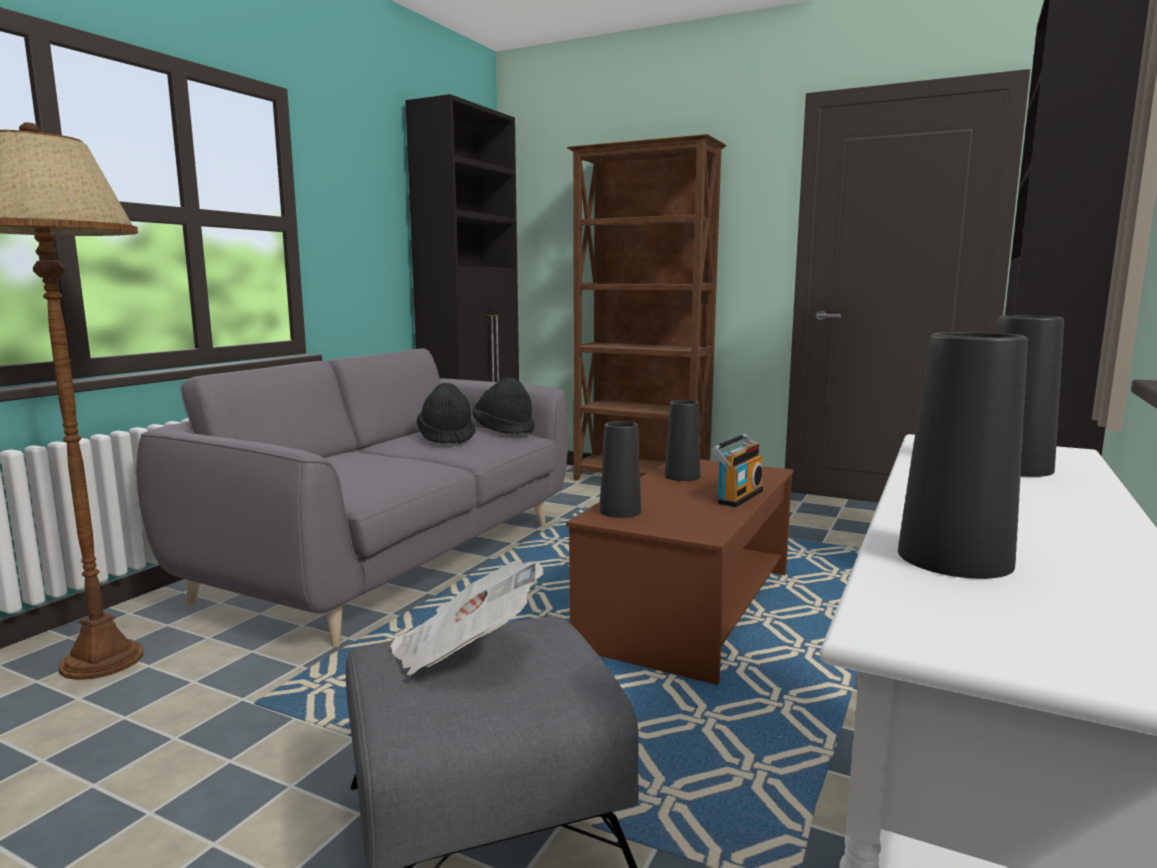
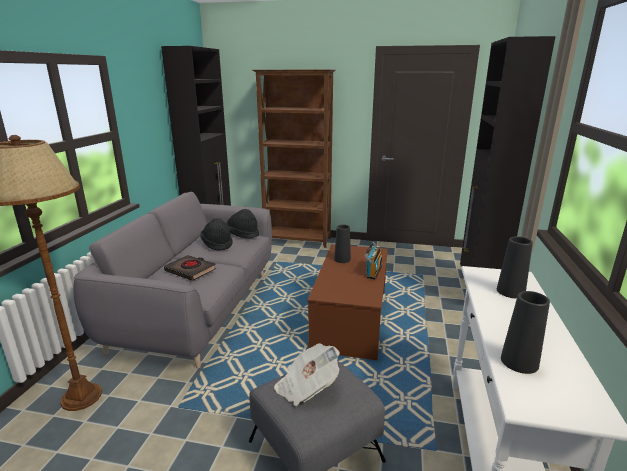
camera: 15 degrees left, 10 degrees up
(367, 462) = (190, 270): none -> black book
(620, 511) = (327, 289): black vase -> none

